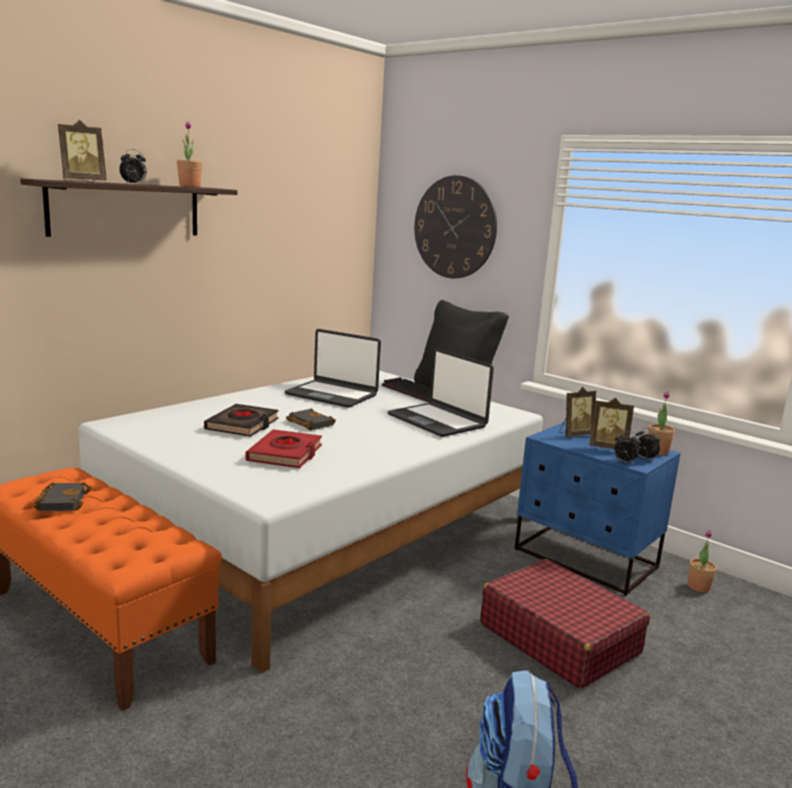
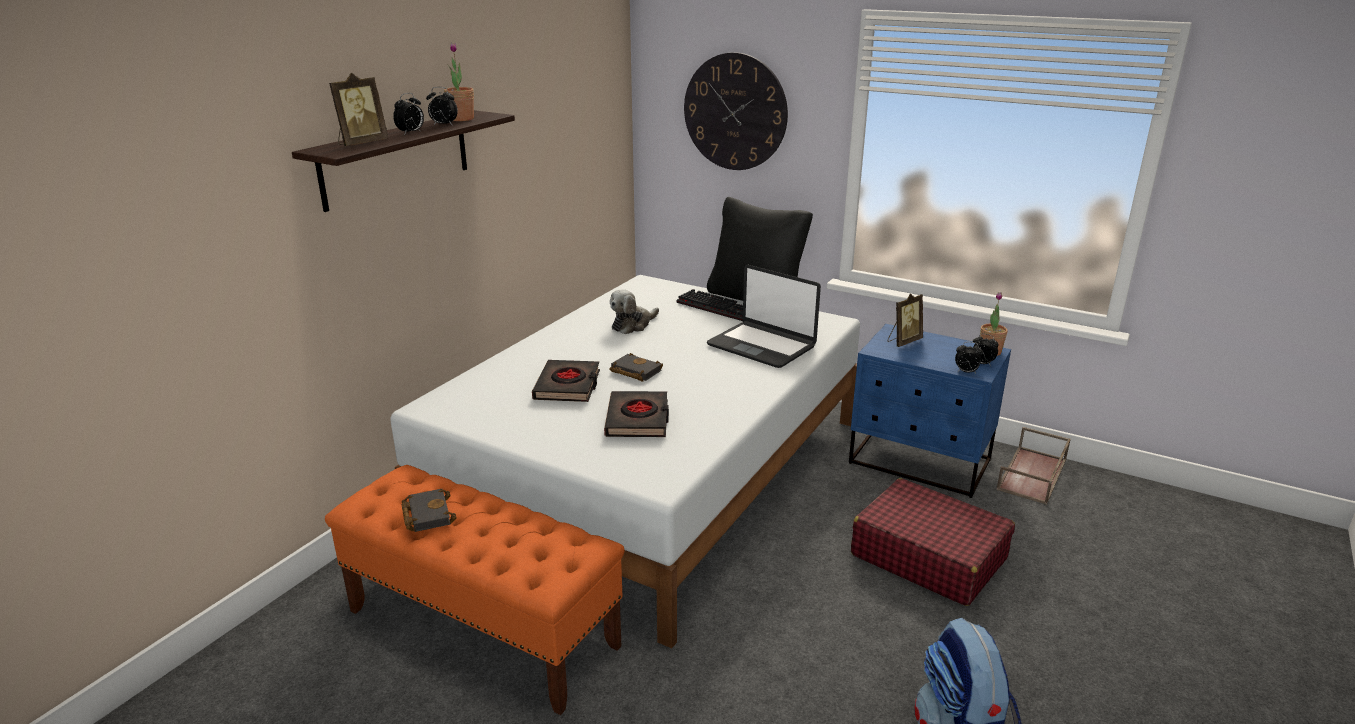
camera: 10 degrees left, 10 degrees up
(168, 185) = (443, 125): none -> alarm clock
(285, 454) = (638, 419): red book -> black book
(332, 395) = (632, 325): laptop -> plush toy
(608, 447) = (942, 354): picture frame -> none
(698, 587) = (1032, 475): potted plant -> brown tray

